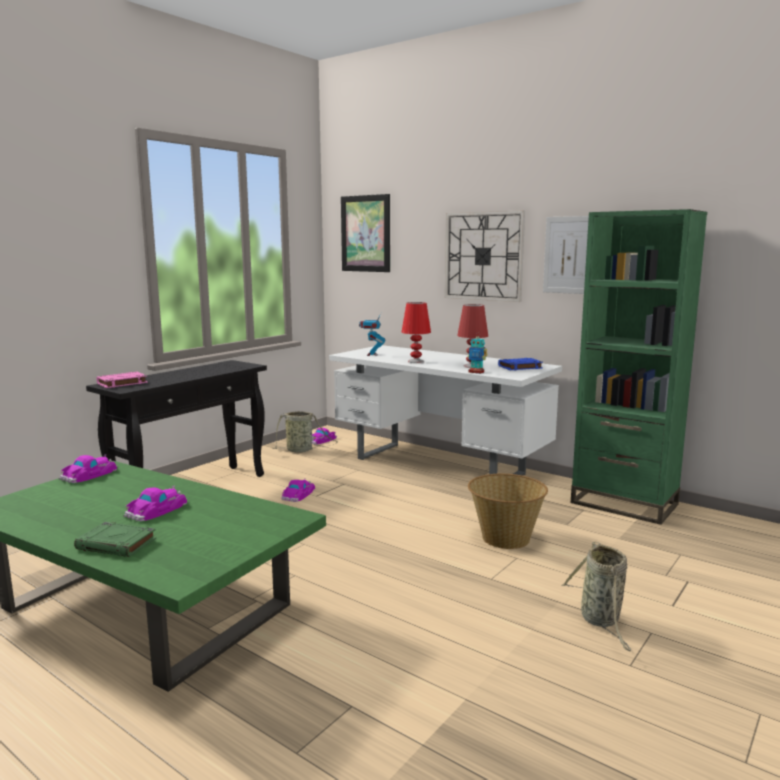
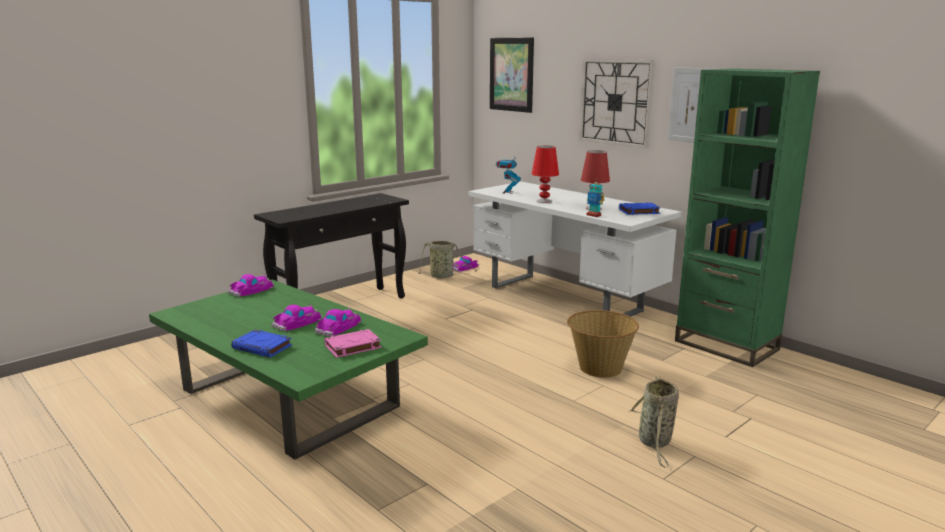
camera: 10 degrees right, 5 degrees up
(117, 544) = (263, 347): green book -> blue book
(121, 383) = (282, 213): pink book -> pink book (352, 347)
(298, 494) = (430, 316): toy car -> toy car (338, 327)

